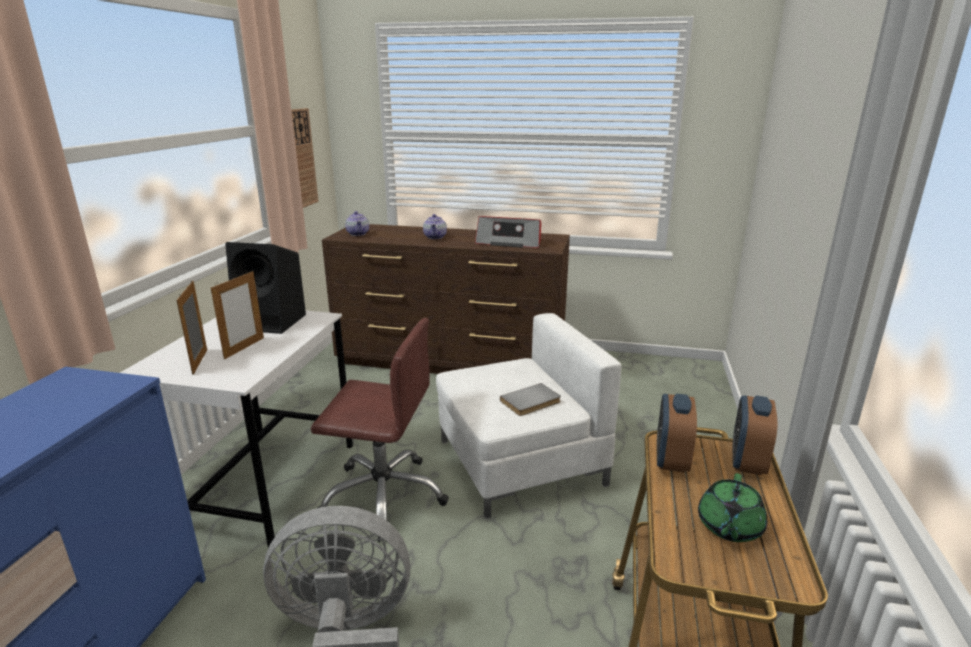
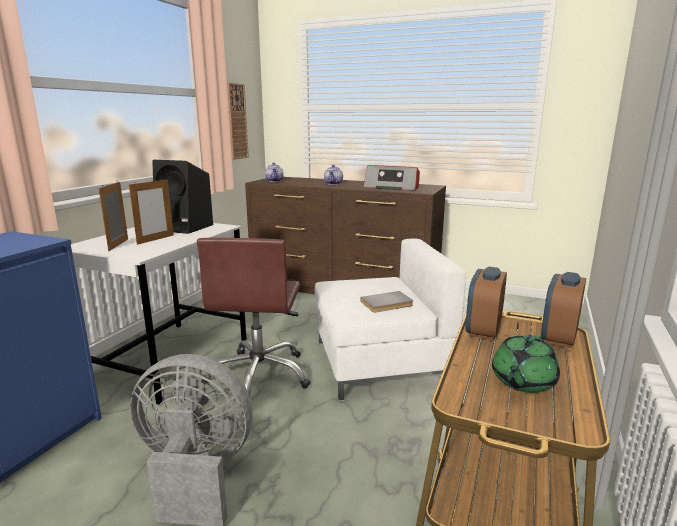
camera: 10 degrees right, 5 degrees down
(384, 496) = (259, 376): brown office chair -> brown office chair turned 75 degrees clockwise

